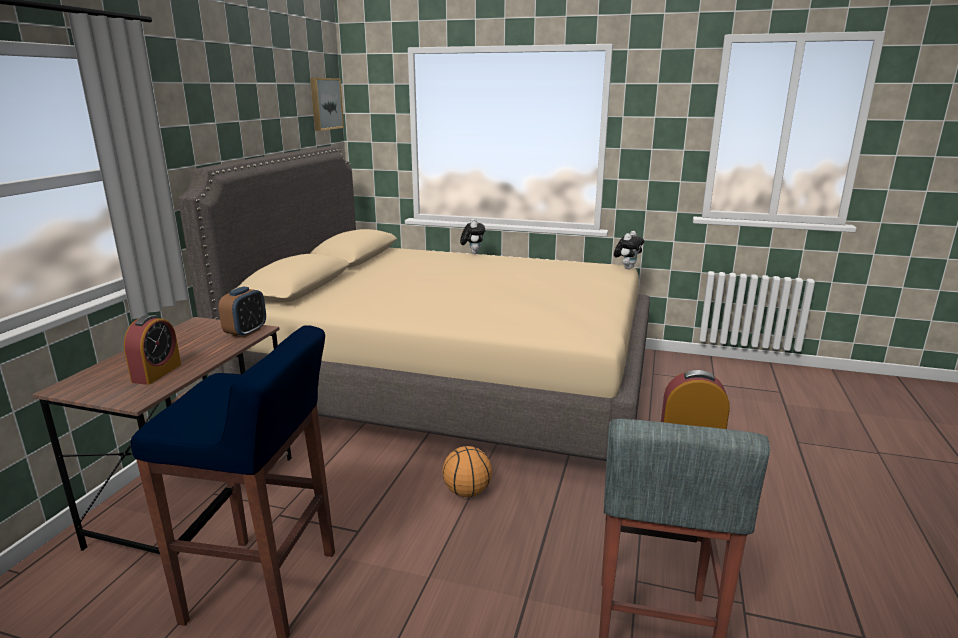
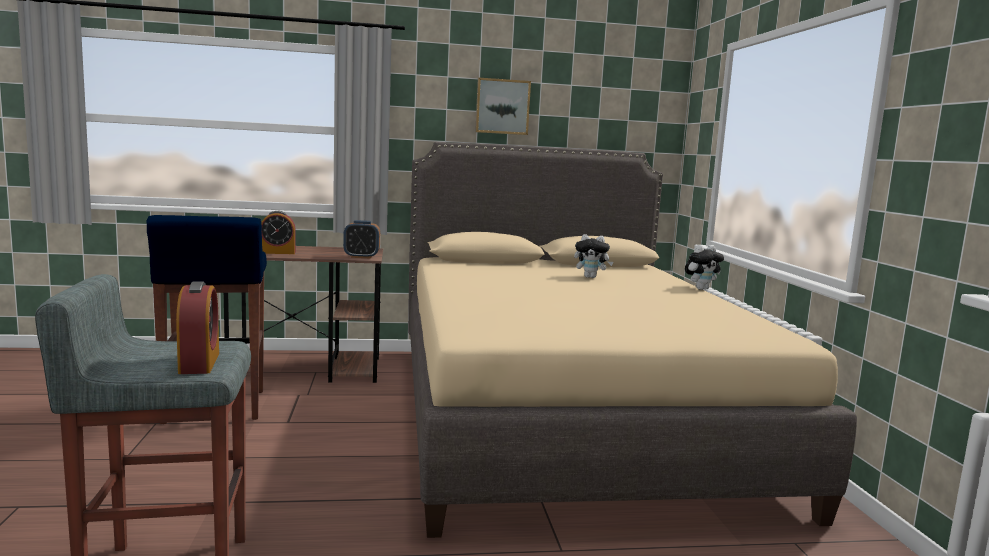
camera: 65 degrees right, 10 degrees down
(325, 103) = (649, 110): picture -> picture (502, 106)
(466, 491) = (367, 453): basketball -> none
(627, 268) = (805, 345): plush toy -> plush toy (591, 277)

